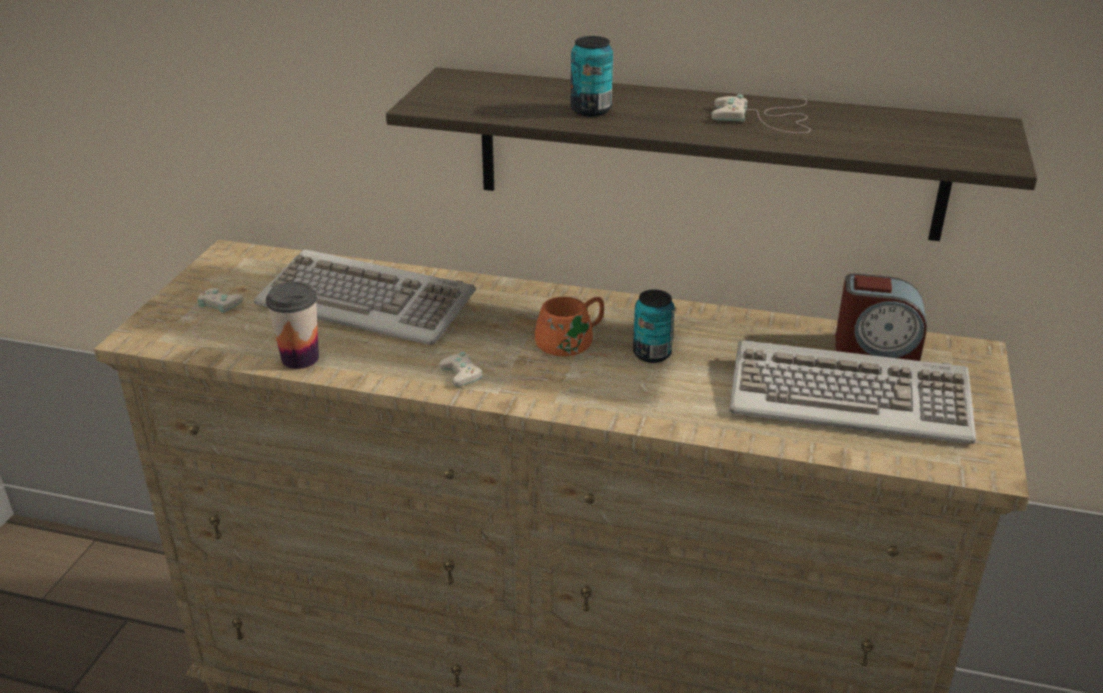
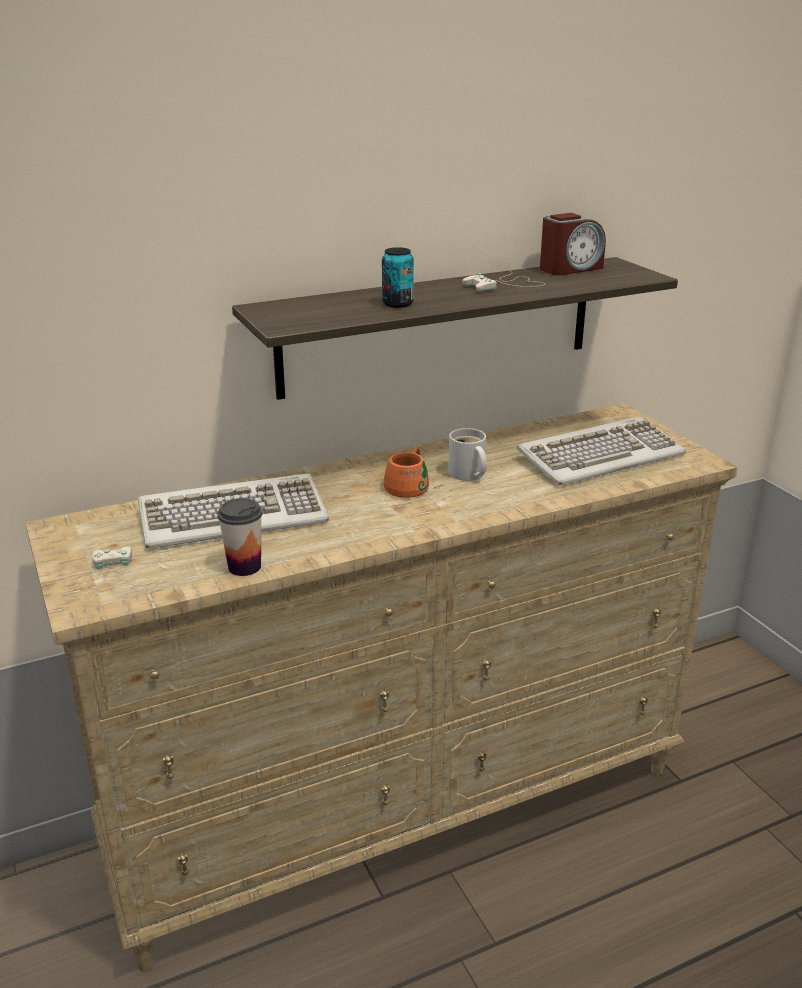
camera: 40 degrees left, 5 degrees down
(497, 368) = (390, 517): white game controller -> none
(651, 354) = (467, 474): can -> white mug
(876, 347) = (574, 427): alarm clock -> alarm clock (570, 269)

